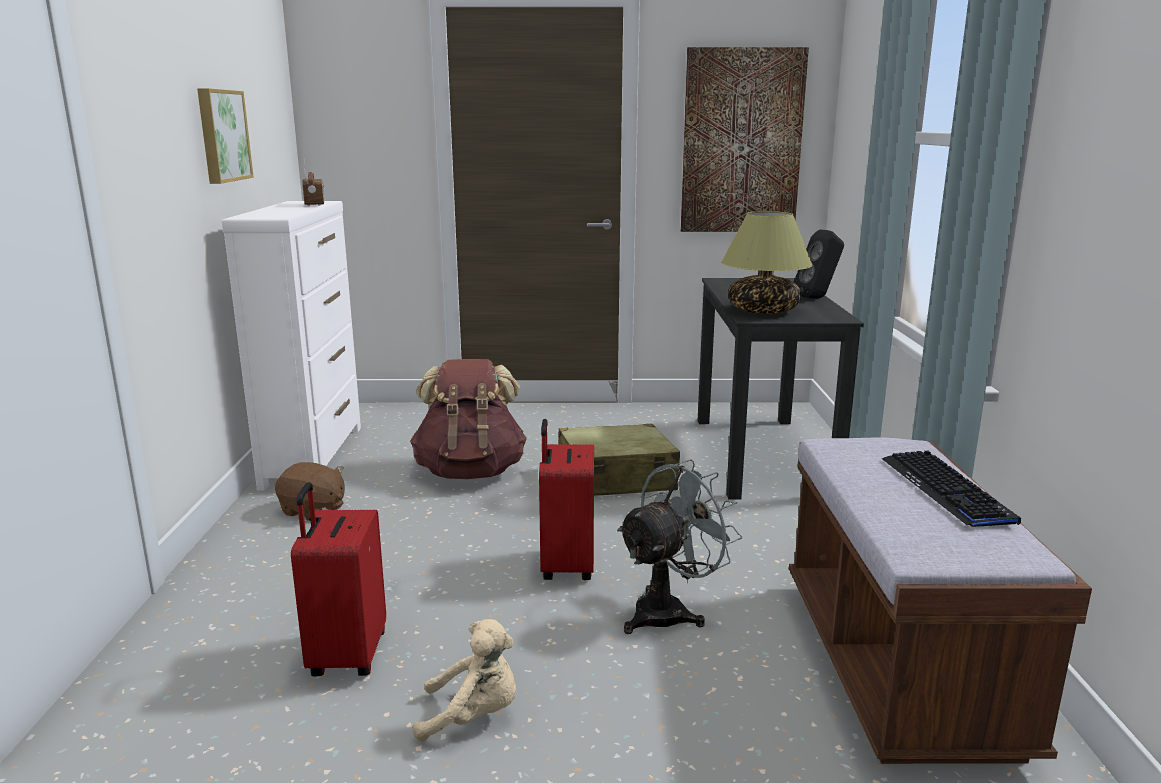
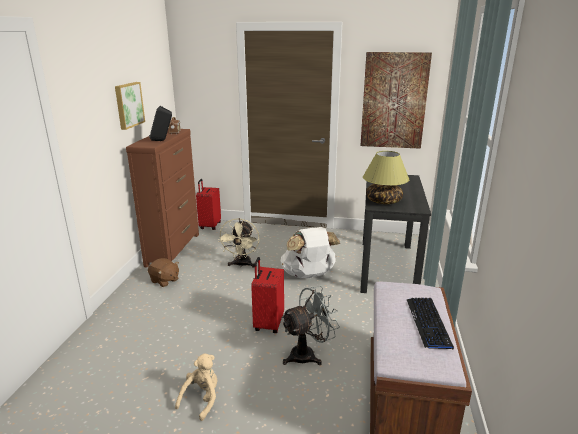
camera: 10 degrees right, 5 degrees up
(314, 455) = (173, 249): white dresser -> brown dresser
(346, 656) = (157, 361): red suitcase -> red suitcase (209, 226)
(470, 472) = (241, 265): brown backpack -> beige fan
(474, 716) = (202, 399): beige plush toy -> beige plush toy turned 75 degrees counterclockwise
(615, 479) = (308, 275): beige suitcase -> white backpack
(818, 298) = (418, 192): black speaker -> black speaker (162, 140)

